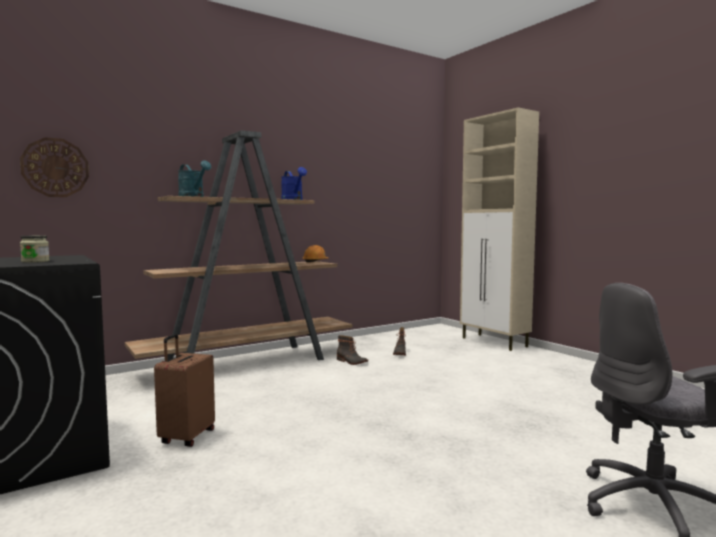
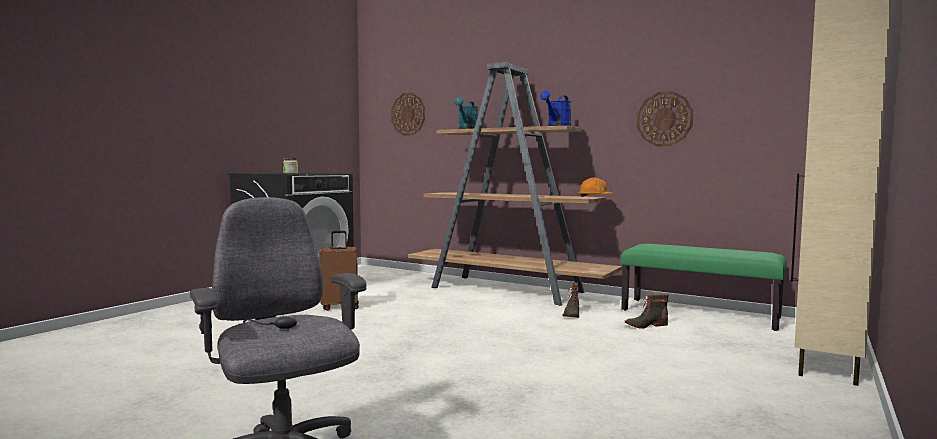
camera: 65 degrees right, 0 degrees up
(346, 197) = (664, 119): none -> wall clock
(388, 338) = (700, 313): none -> green bench

